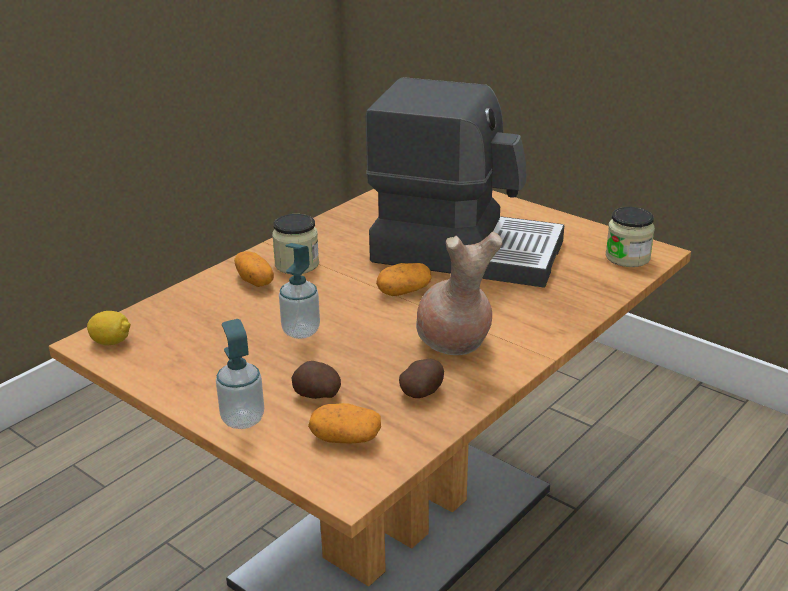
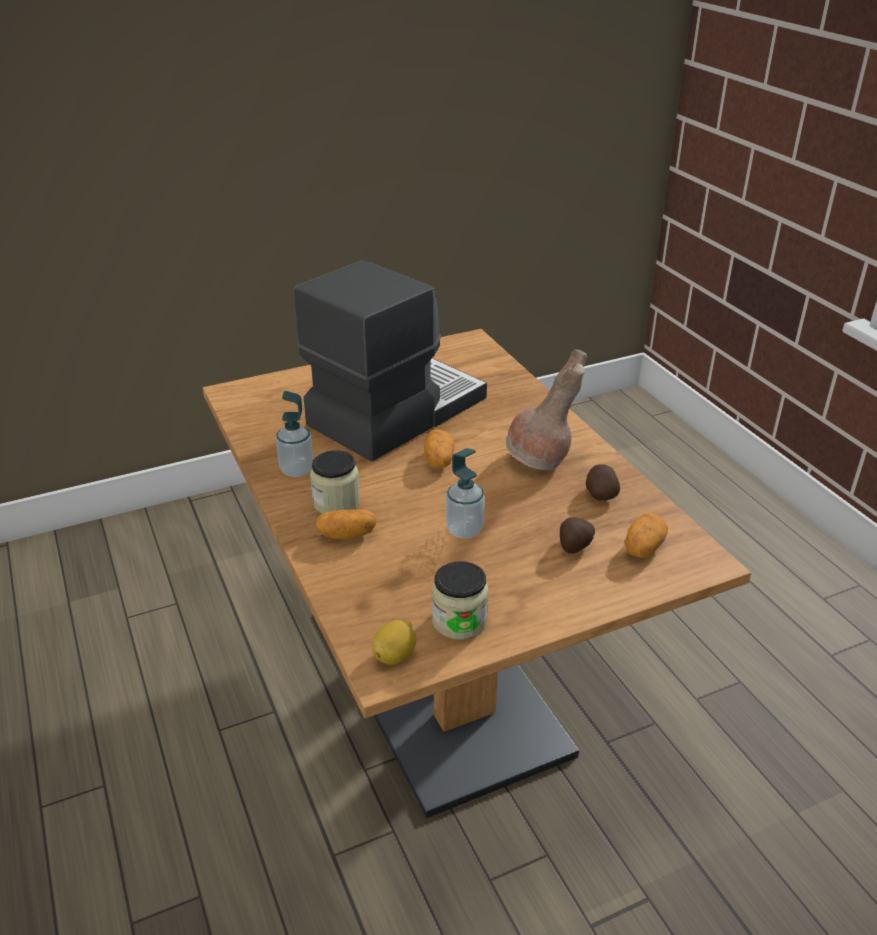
camera: 65 degrees left, 5 degrees up
(243, 419) = (588, 595): soap dispenser -> soap dispenser (296, 470)
(627, 257) = (470, 352): jar -> jar (459, 621)

